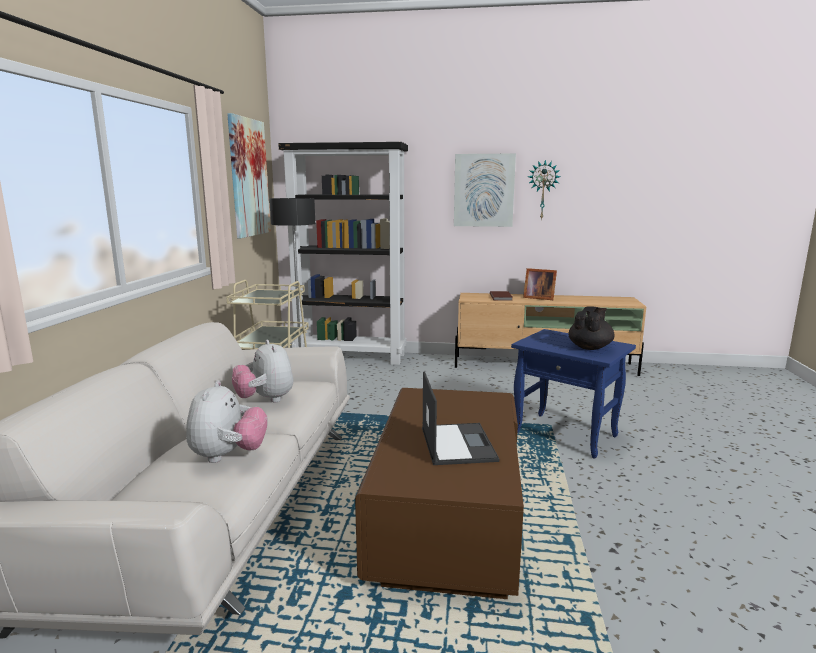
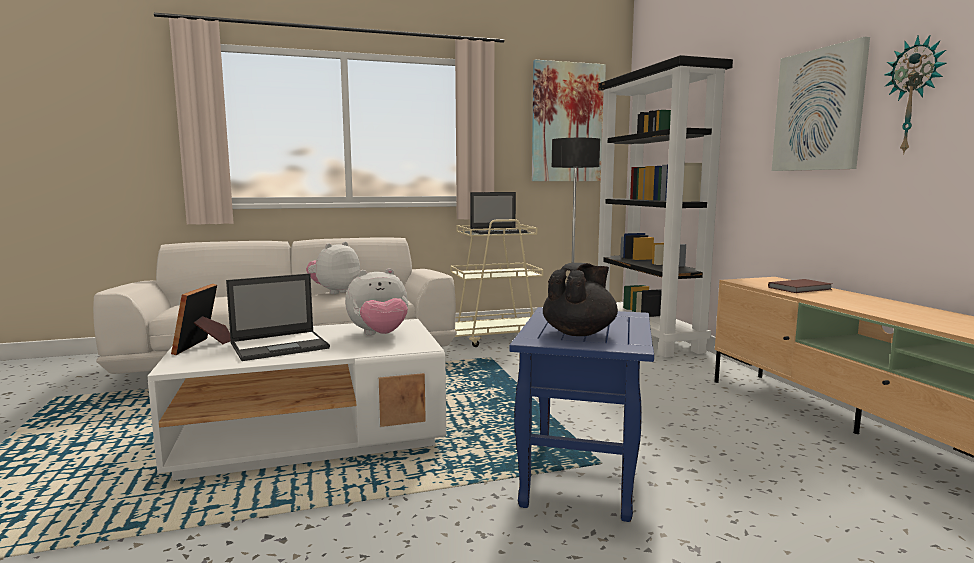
camera: 65 degrees right, 5 degrees down
(228, 456) = (225, 300): plush toy -> plush toy (379, 335)
(267, 295) = (498, 232): none -> laptop
(447, 517) = (312, 436): brown coffee table -> white coffee table
(538, 298) = (859, 300): picture frame -> picture frame (204, 346)
(590, 347) = (579, 333): black teapot -> black teapot turned 60 degrees counterclockwise

